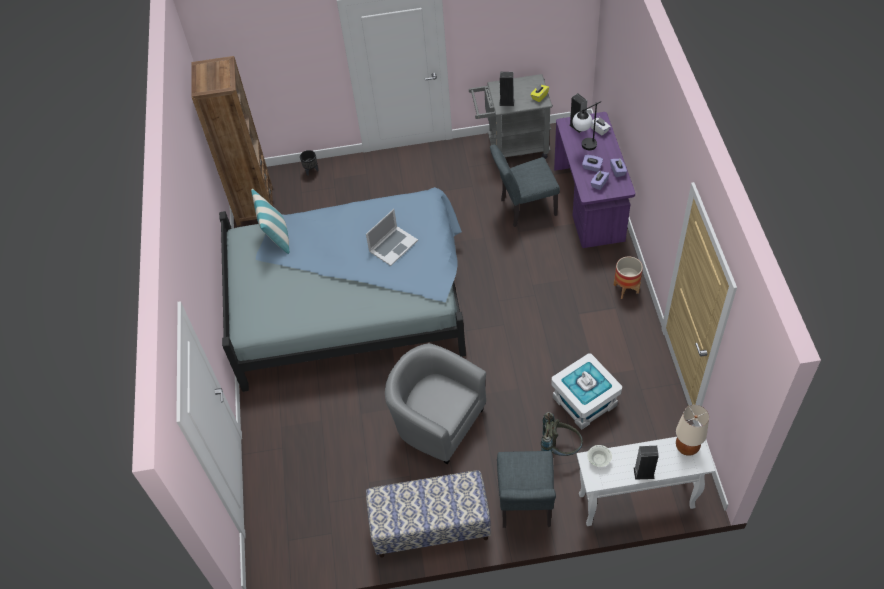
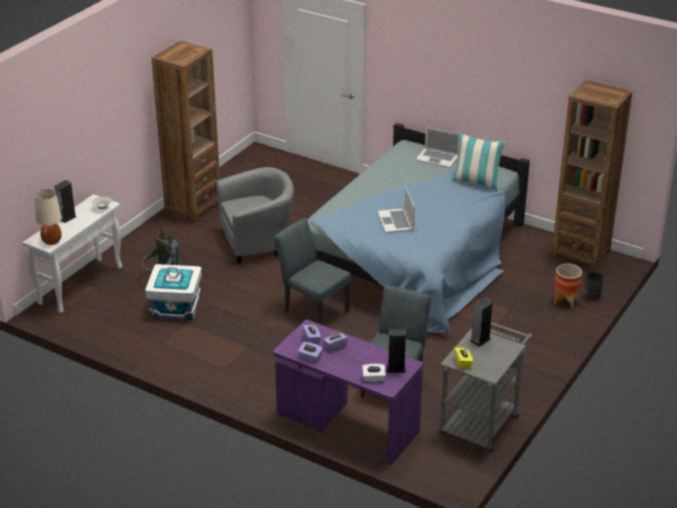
camera: 125 degrees right, 20 degrees down
(252, 291) = (437, 158): none -> laptop
(430, 527) = (193, 208): bench -> brown bookcase
(525, 506) = (148, 244): grey chair -> grey chair (312, 310)
(584, 147) = (364, 356): table lamp -> none
(626, 289) = (232, 385): planter -> planter (565, 301)

